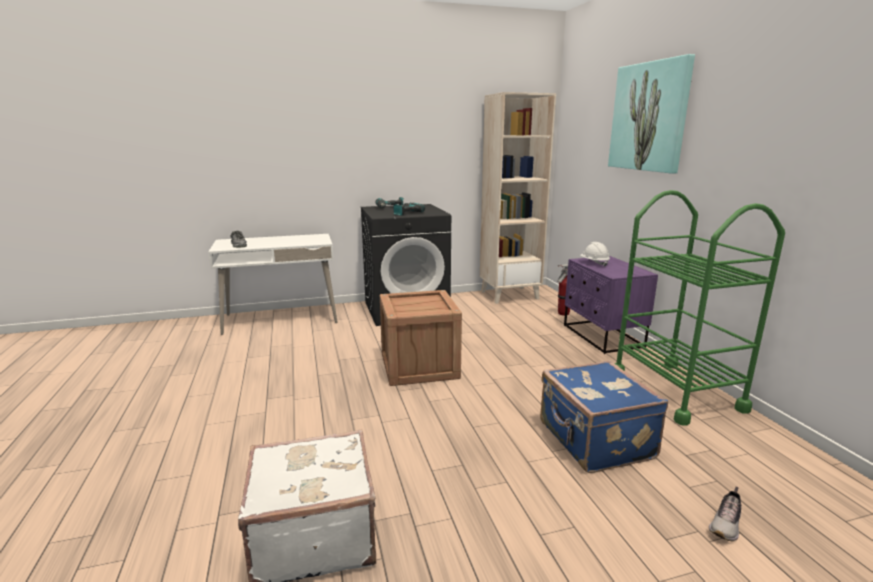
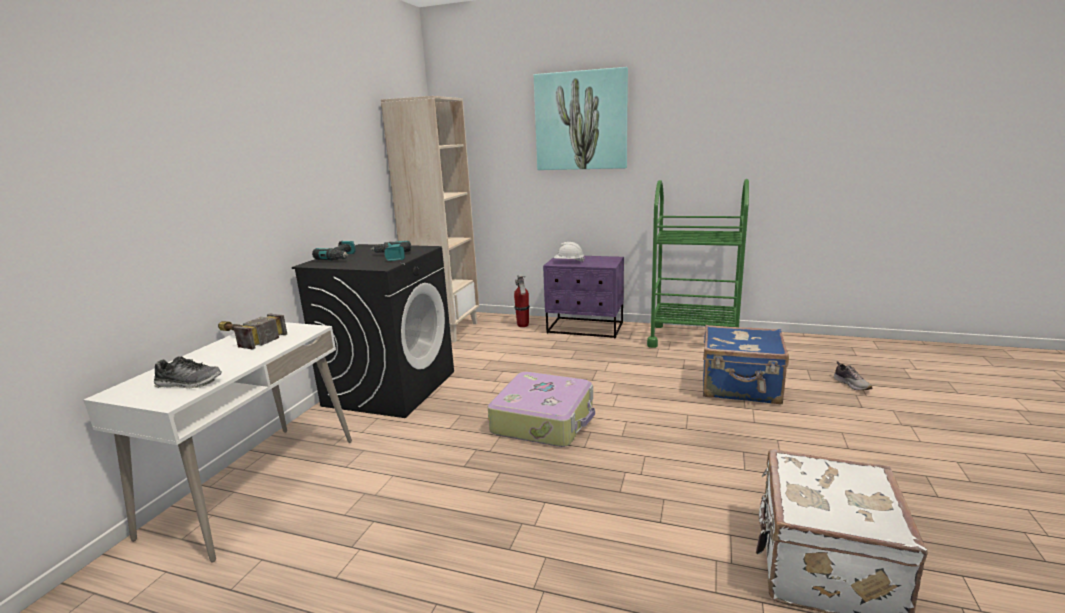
camera: 55 degrees left, 0 degrees up
(300, 237) = (245, 338): none -> hammer
(419, 366) = (544, 420): crate -> suitcase

